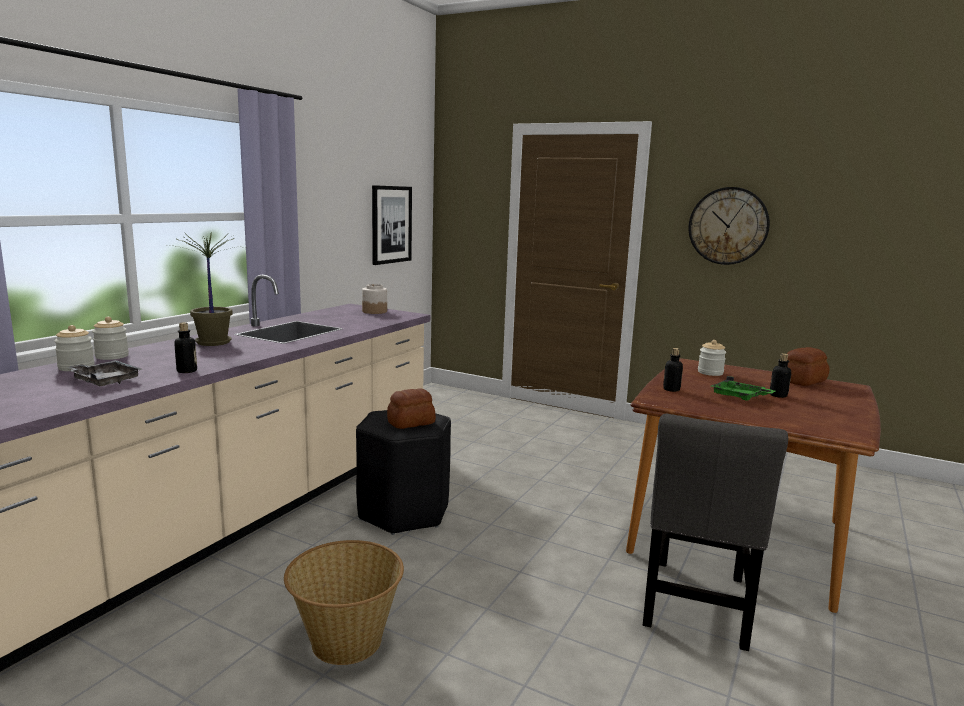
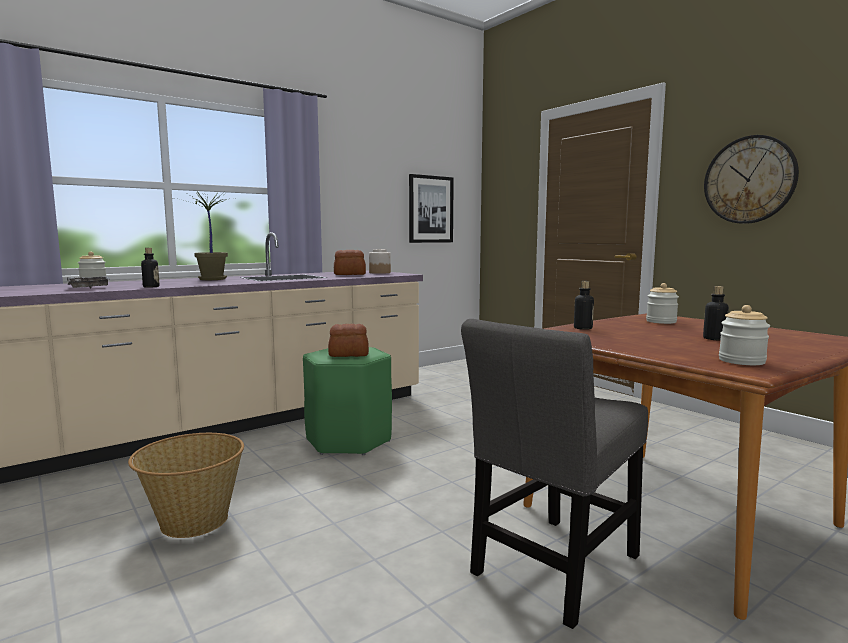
camera: 25 degrees right, 5 degrees down
(112, 356) = (130, 281): jar -> jar (741, 361)
(404, 512) = (349, 440): black stool -> green stool
(739, 397) = (656, 336): green tray -> none
(801, 381) = (775, 332): bread -> bread (349, 274)

